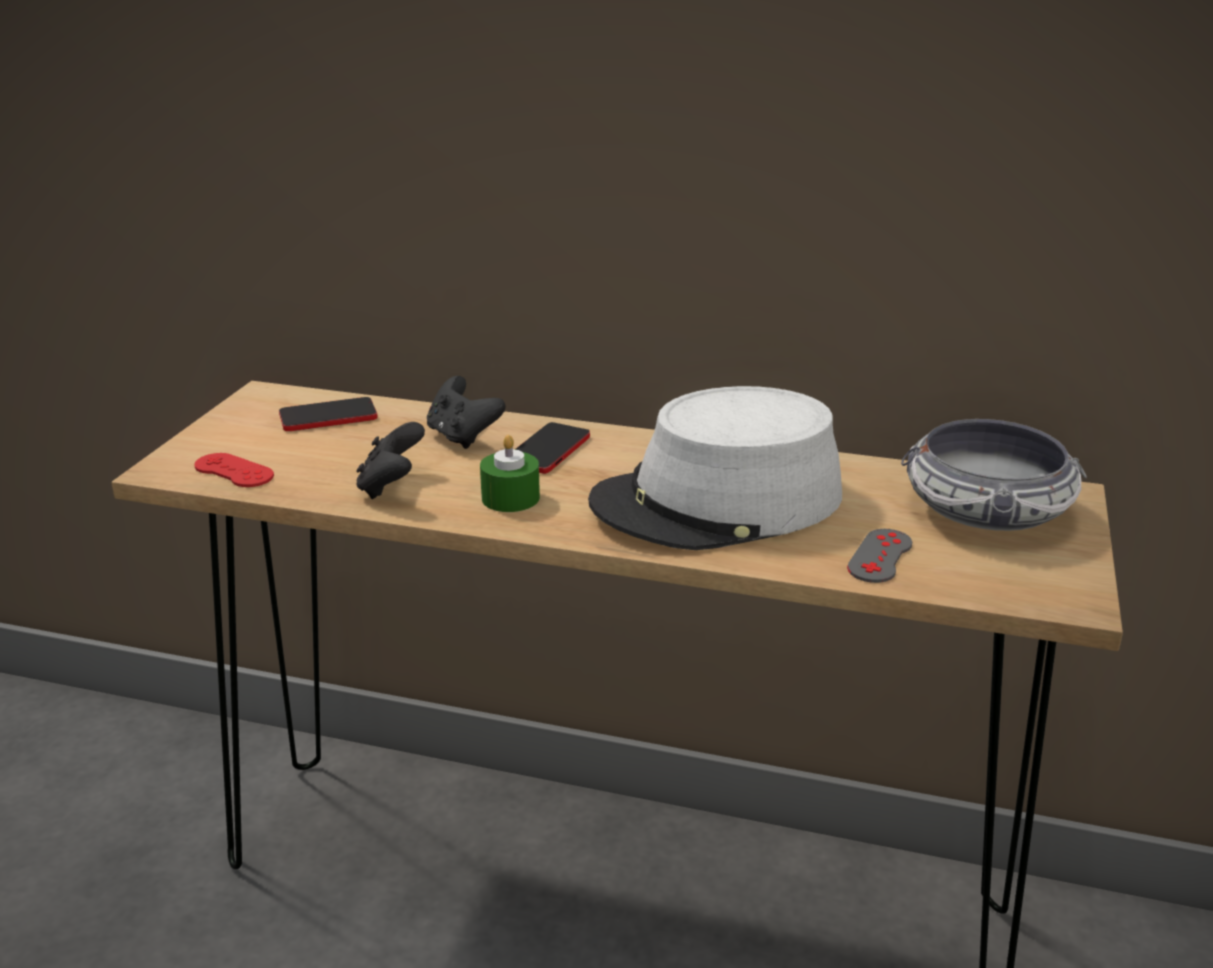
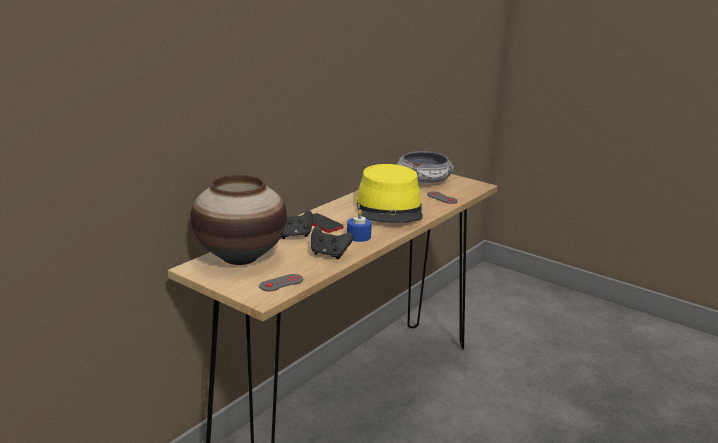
camera: 70 degrees left, 5 degrees down
(234, 471) = (281, 283): red game controller -> grey game controller
(328, 417) = (240, 257): phone -> vase
(510, 498) = (358, 236): green candle -> blue candle
(718, 502) = (389, 208): grey hat -> yellow hat

